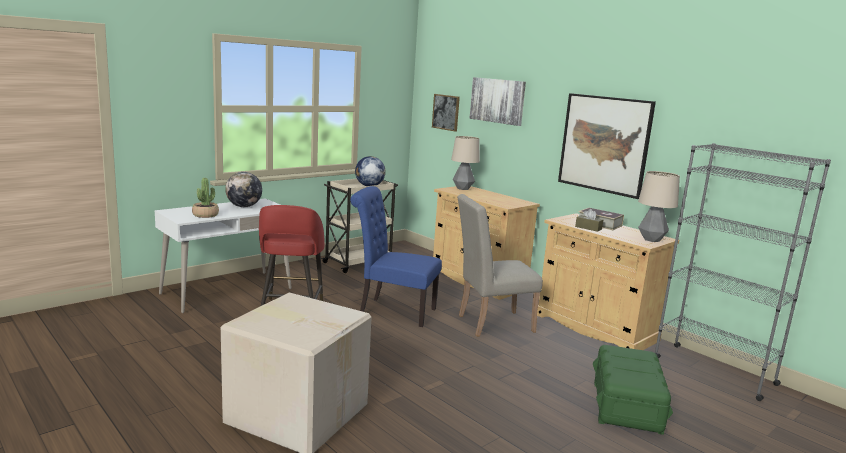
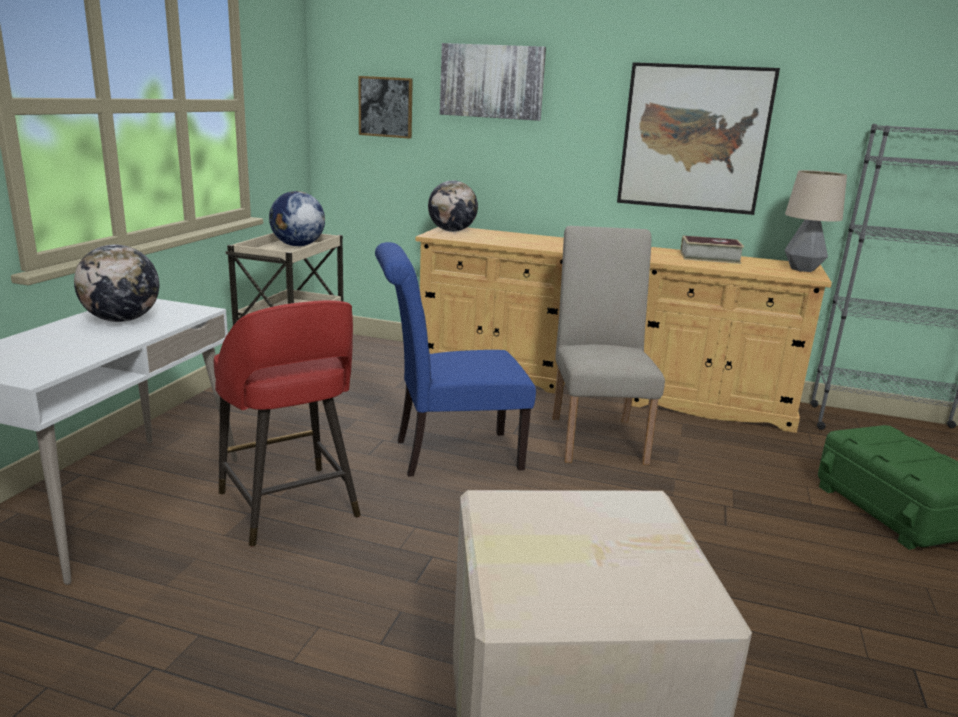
camera: 30 degrees left, 5 degrees up
(205, 215) = (67, 354): potted plant -> none
(463, 188) = (452, 231): table lamp -> globe
(490, 323) = (597, 435): beige chair -> beige chair turned 135 degrees clockwise
(588, 228) = (713, 265): brown tissue box -> none

